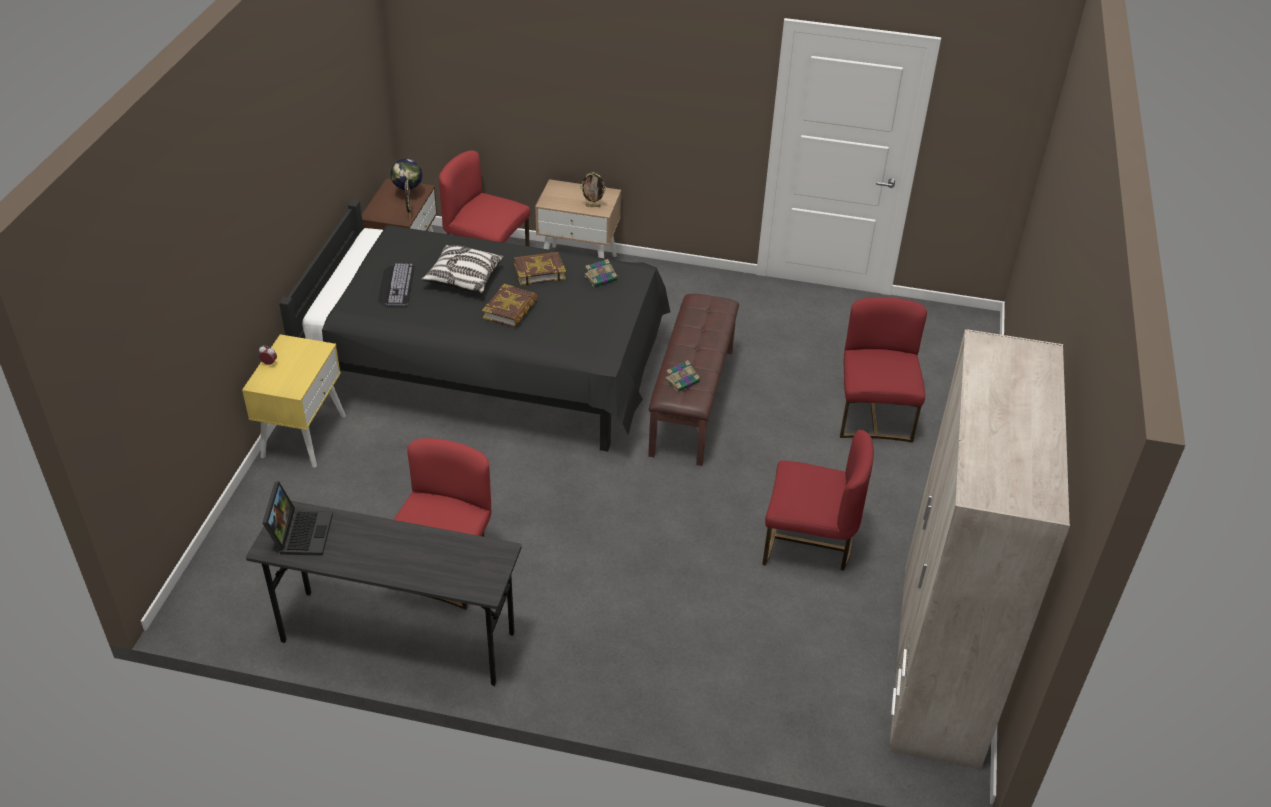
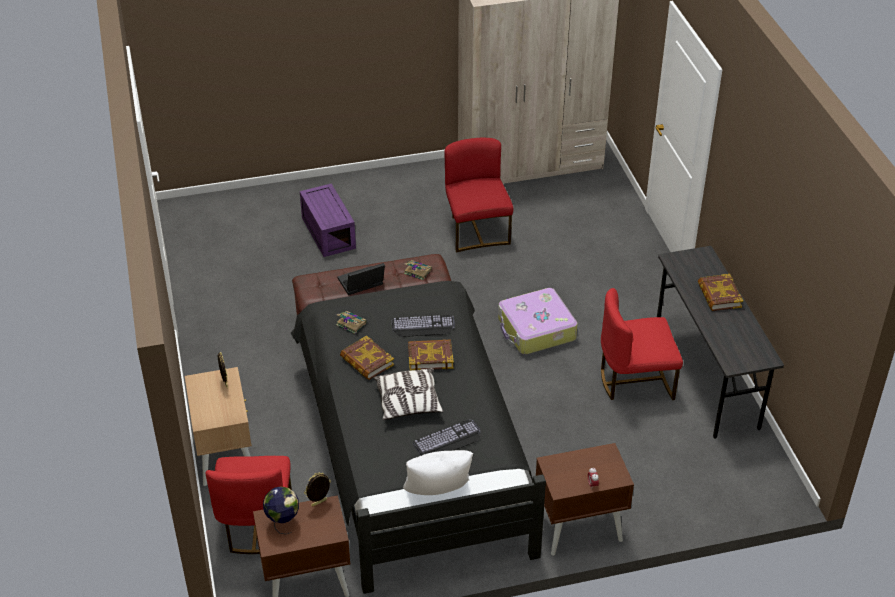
camera: 115 degrees left, 0 degrees up
(300, 532) = (742, 350): laptop -> laptop (360, 284)
(303, 435) = (578, 527): yellow nightstand -> brown nightstand
(347, 263) = (438, 493): none -> white pillow
(402, 561) = (719, 295): none -> book
(558, 319) = (422, 327): none -> keyboard
(589, 521) = (536, 330): none -> suitcase
(874, 415) = (327, 232): red chair -> purple storage box

